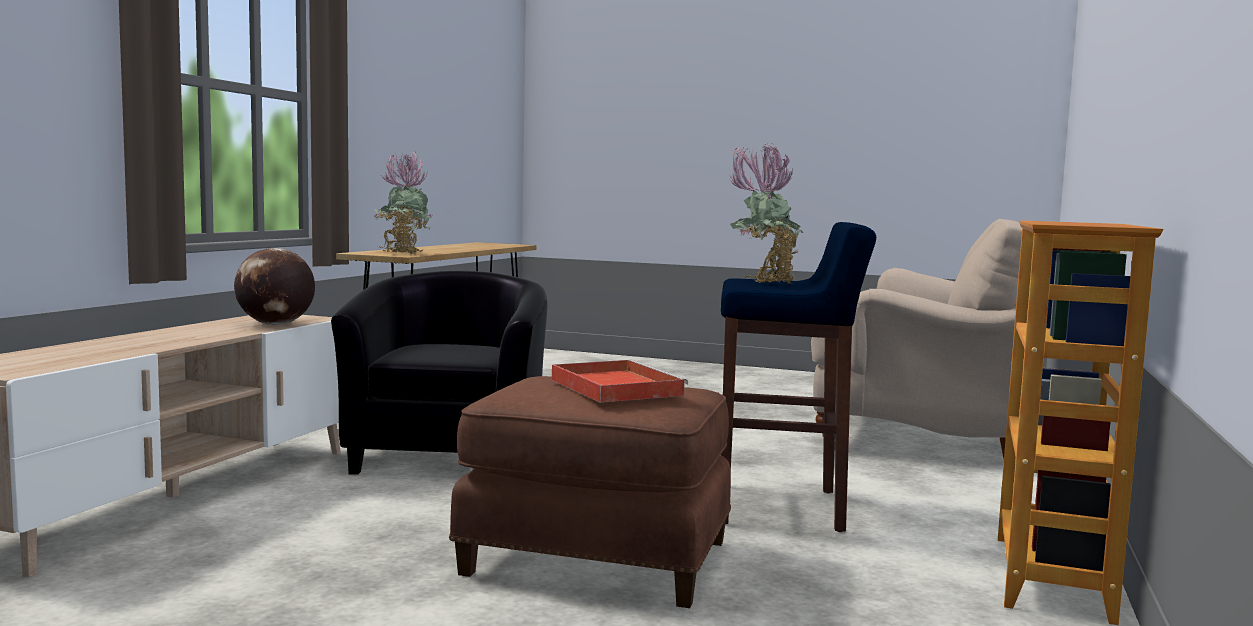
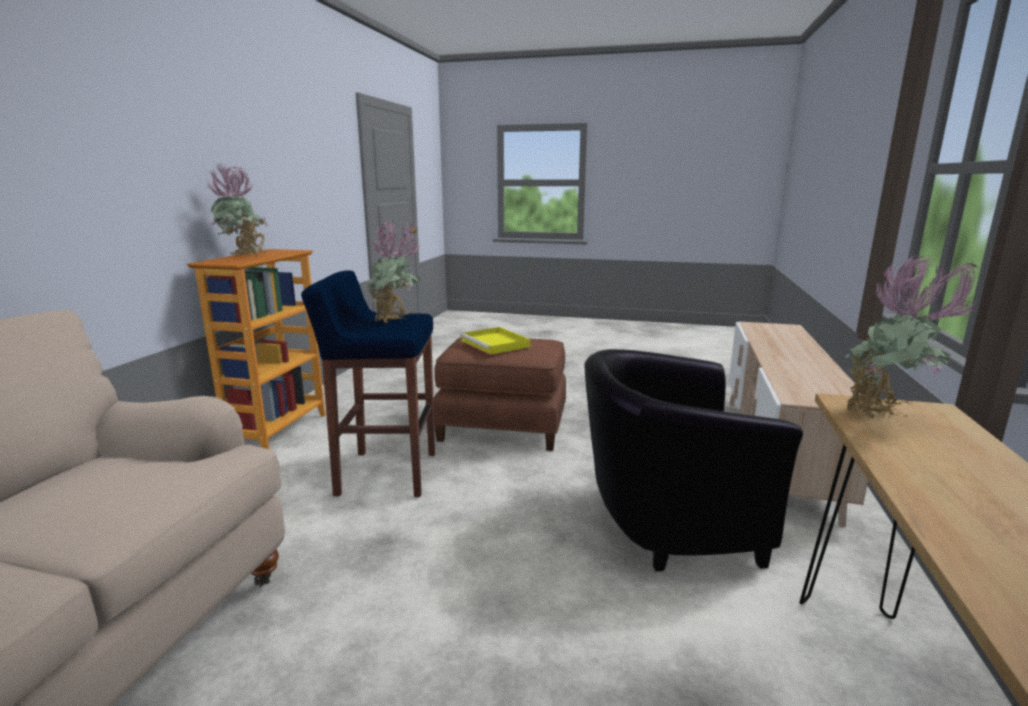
camera: 175 degrees right, 10 degrees up
(275, 324) = (791, 381): globe -> none
(450, 455) = (665, 522): black armchair -> black armchair turned 90 degrees clockwise
(614, 387) = (496, 344): red tray -> yellow tray
(1093, 223) = (245, 256): none -> potted plant

